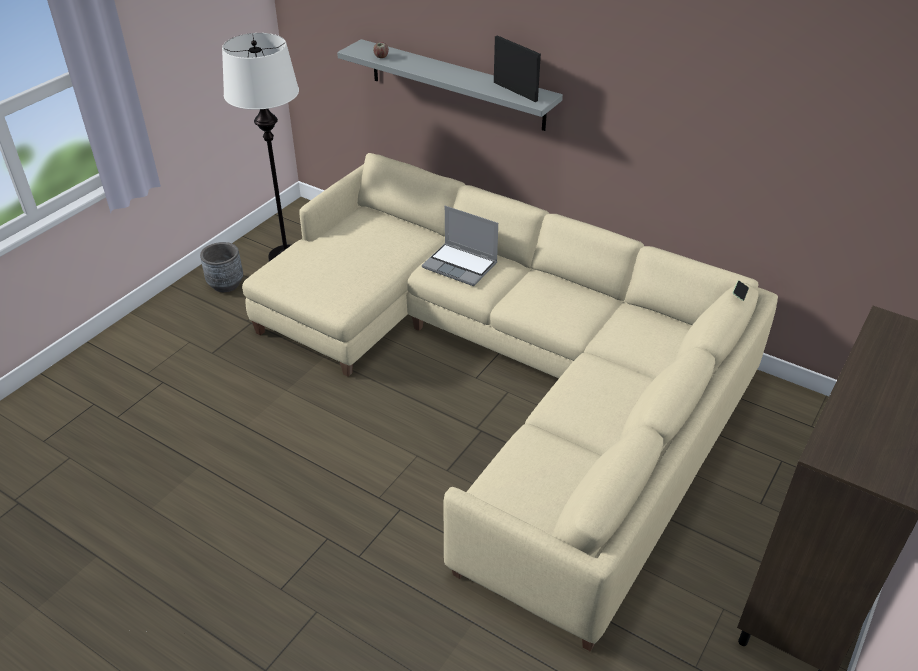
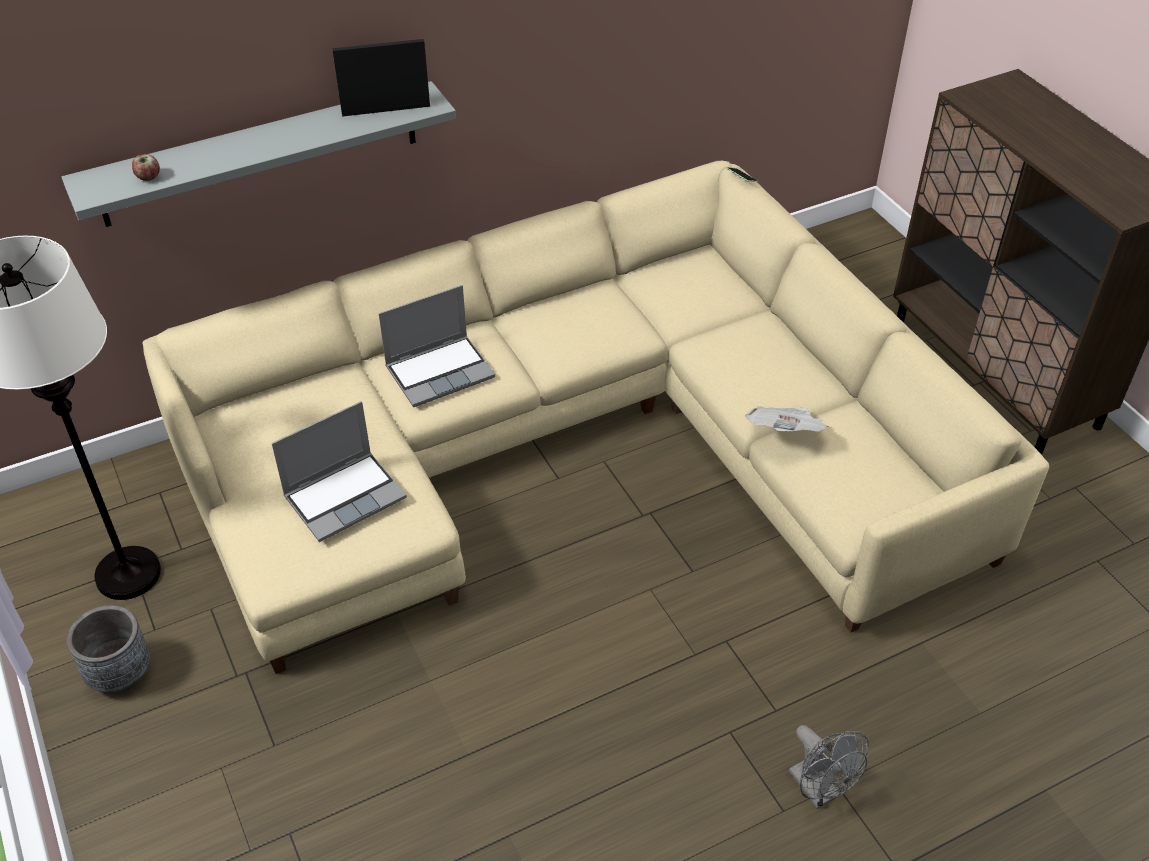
camera: 60 degrees left, 5 degrees up
(306, 603) = (819, 791): none -> grey fan
(336, 273) = (345, 496): none -> laptop
(540, 432) = (784, 434): none -> newspaper

